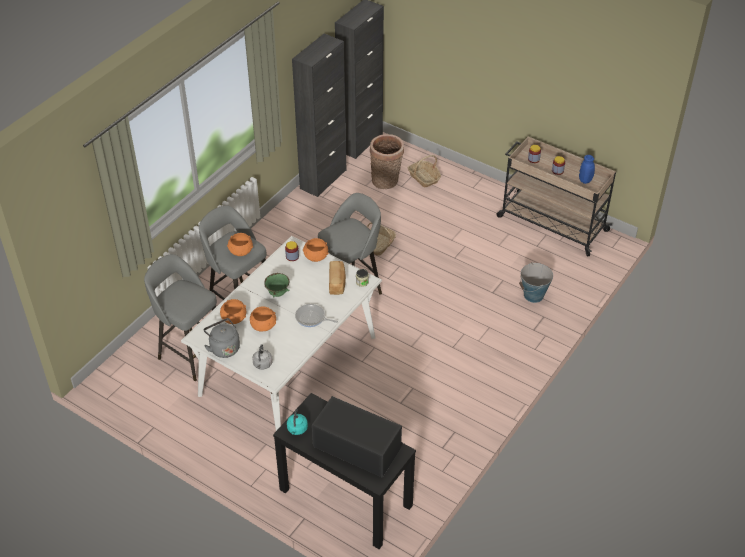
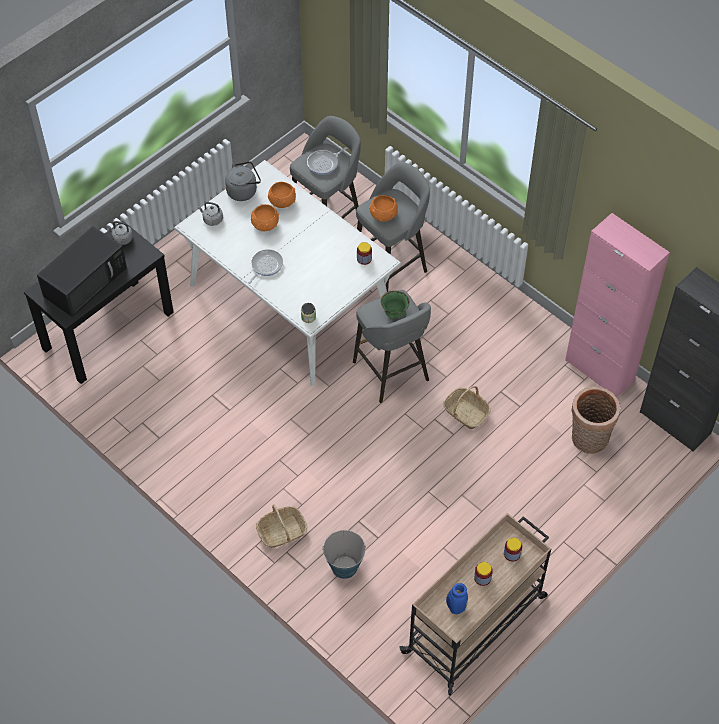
camera: 100 degrees right, 10 degrees up
(183, 297) = (324, 163): none -> frying pan
(277, 293) = (309, 240): green bowl -> green bowl (394, 313)
(297, 429) = (121, 238): turquoise kettle -> grey kettle
(316, 257) = (359, 280): orange bowl -> none
(323, 179) = (599, 370): black cabinet -> pink cabinet
(337, 283) = (312, 294): bread -> none
(424, 178) = (590, 486): basket -> basket (282, 532)

